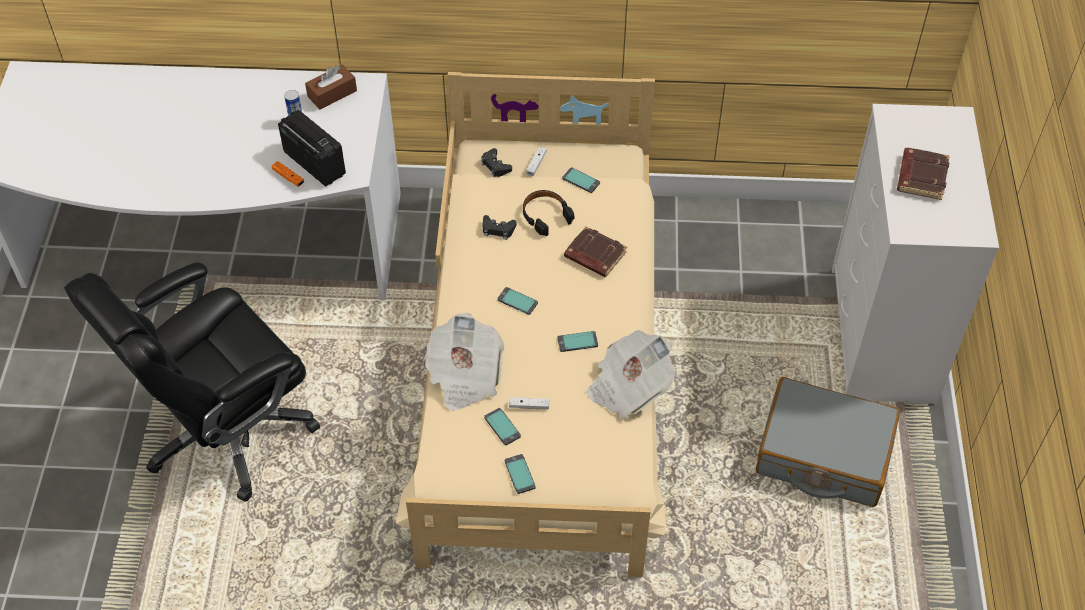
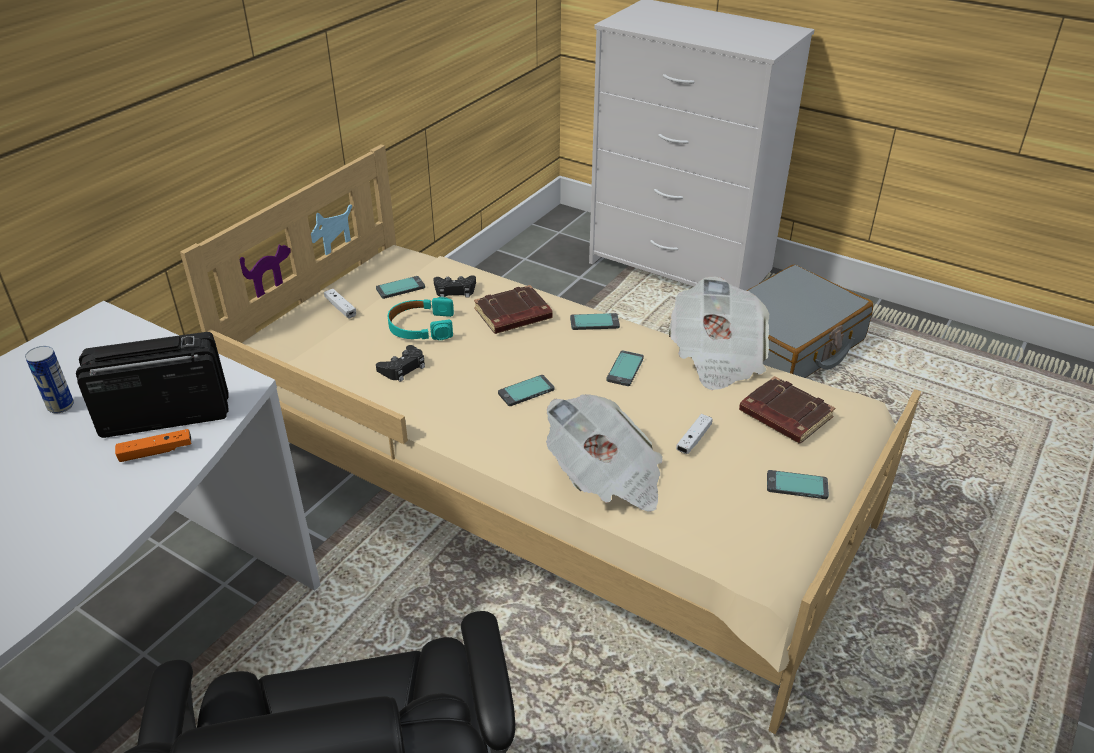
camera: 60 degrees left, 15 degrees down
(332, 94) = (64, 355): brown tissue box -> none
(495, 166) = (306, 336): black game controller -> black game controller (455, 290)
(502, 427) = (712, 473): phone -> phone (594, 322)
(545, 215) = (421, 327): black headphones -> turquoise headphones
(921, 176) = (704, 30): brown book -> brown book (783, 415)

